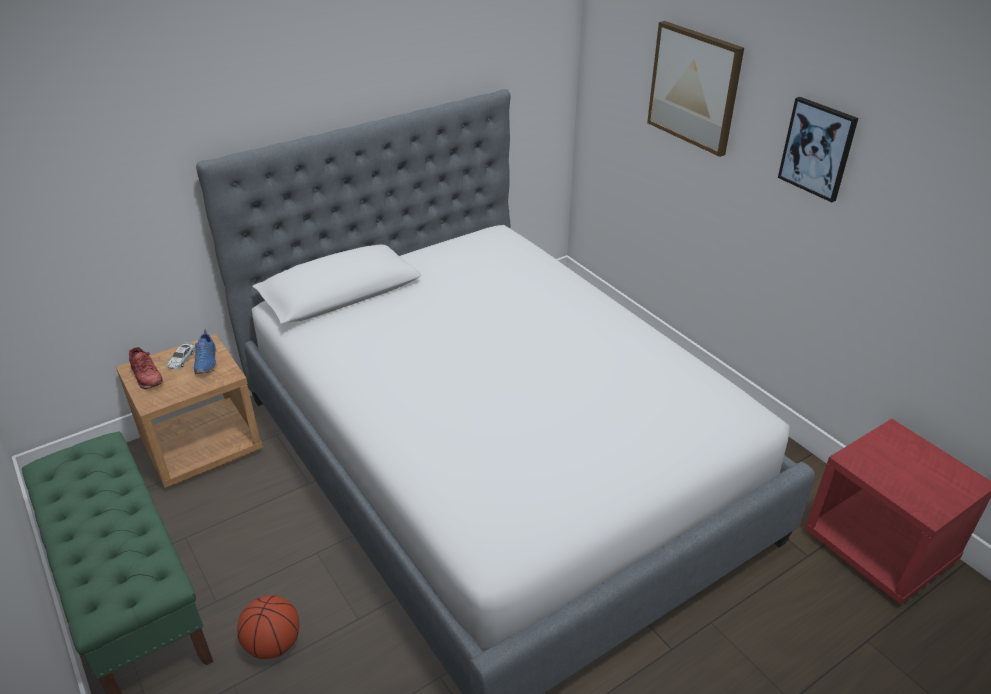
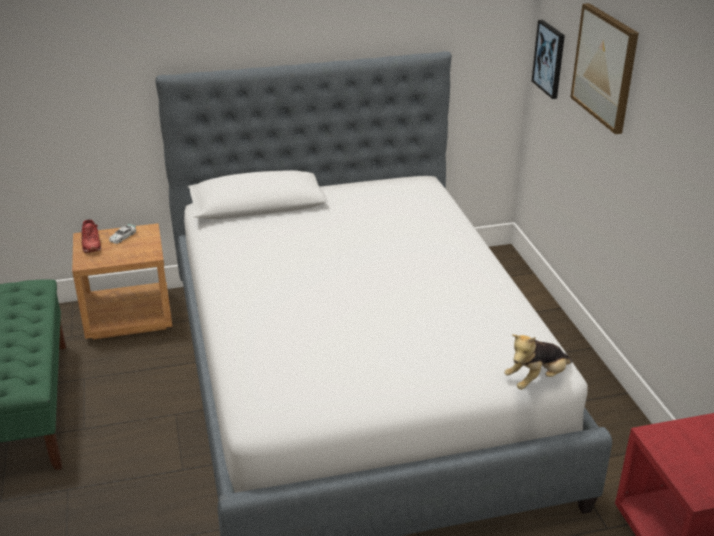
camera: 20 degrees right, 5 degrees down
(207, 362) = (140, 243): blue shoe -> none
(273, 644) = (110, 470): basketball -> none
(746, 433) = (536, 379): none -> plush toy
(818, 148) = (682, 133): picture -> picture (549, 59)

